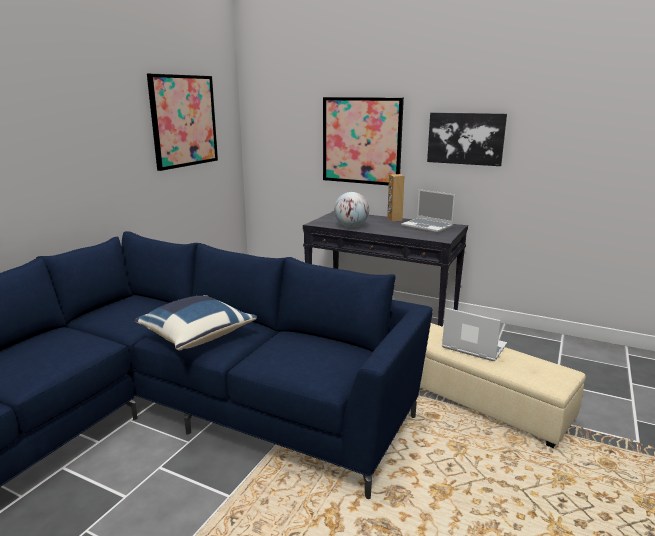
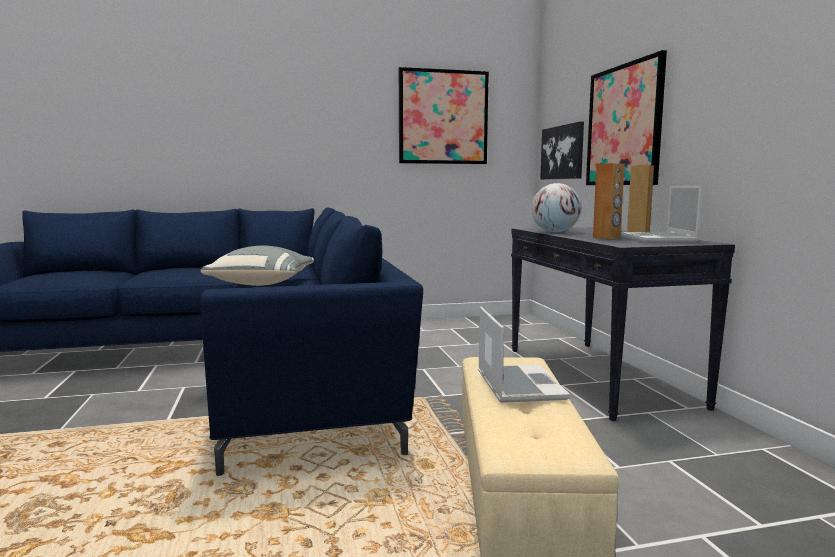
camera: 50 degrees right, 10 degrees down
(196, 336) = (263, 284): blue pillow -> grey pillow
(401, 229) = (606, 237): none -> brown speaker
(465, 138) = (737, 93): picture -> picture (562, 152)

